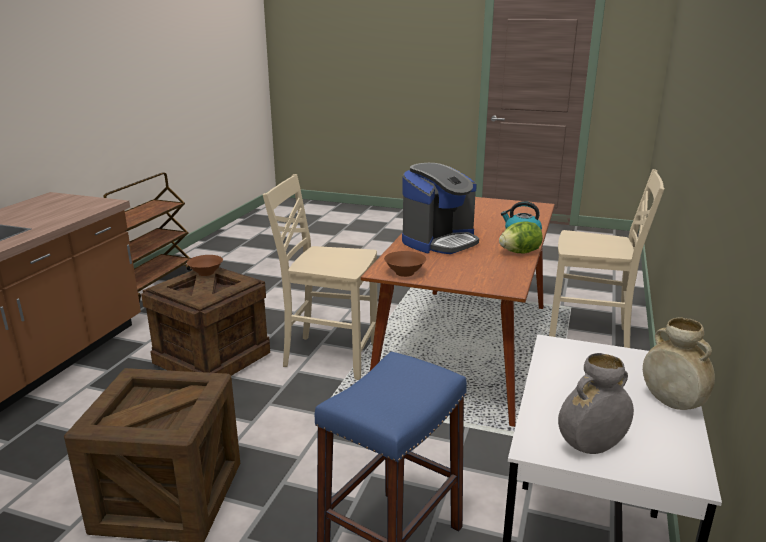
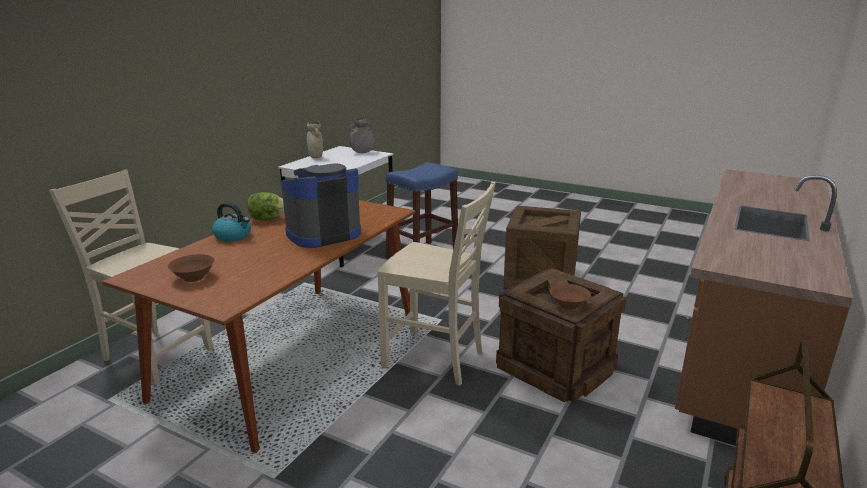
camera: 170 degrees left, 0 degrees up
(404, 273) = (380, 210): brown bowl -> brown bowl (194, 277)

